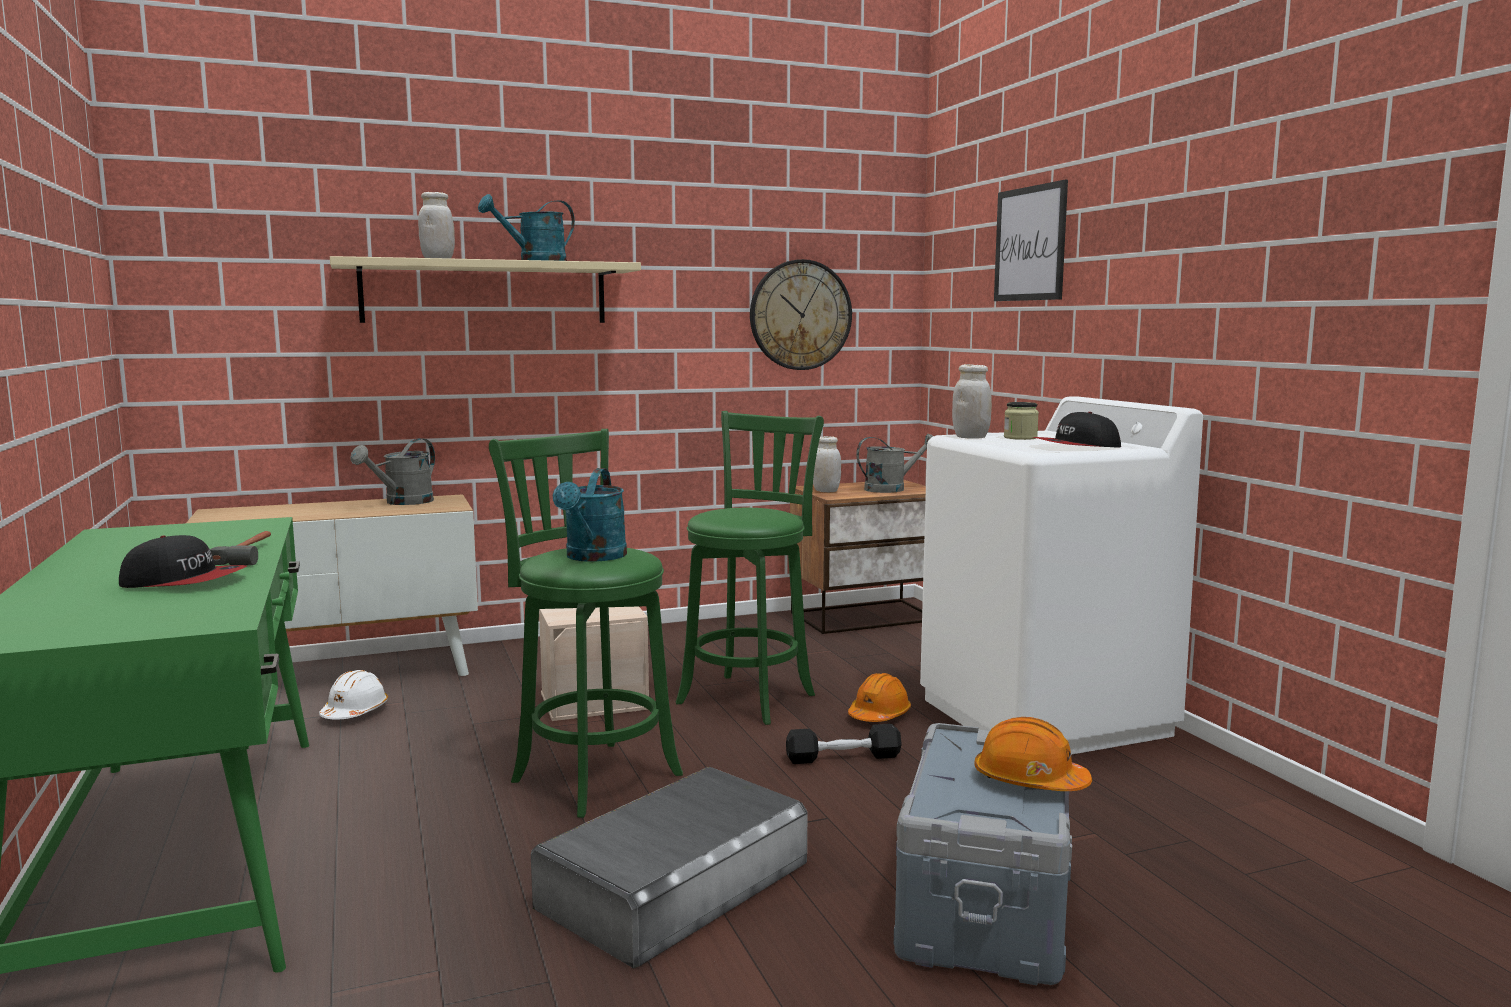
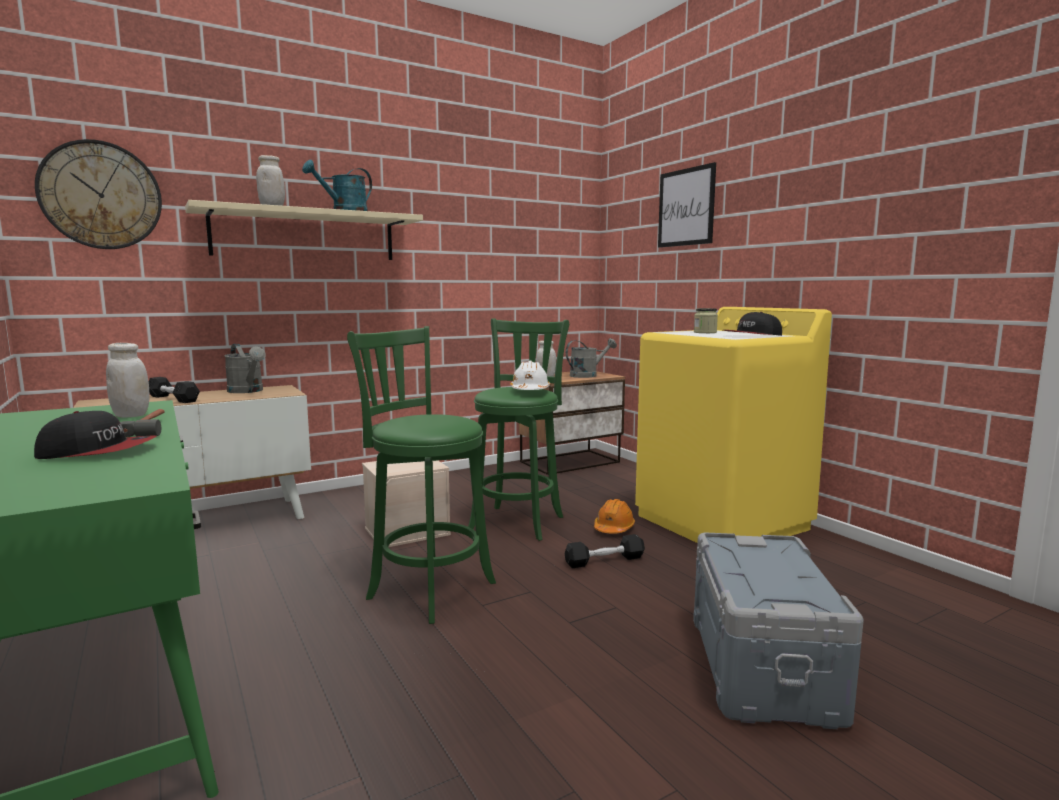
camera: 10 degrees left, 0 degrees up
(307, 511) = (173, 399): none -> black dumbbell
(355, 712) = (221, 552): white hard hat -> white hard hat (530, 391)
(403, 502) = (248, 391): grey watering can -> grey watering can turned 60 degrees counterclockwise
(593, 557) = (430, 422): turquoise watering can -> none
(674, 883) = (527, 672): grey storage box -> none
(800, 315) = (523, 258): wall clock -> wall clock (101, 195)
(970, 437) = (672, 332): white jar -> white jar (131, 415)
(1029, 781) = (797, 572): orange hard hat -> none
(1045, 717) = (722, 522): white washing machine -> yellow washing machine

